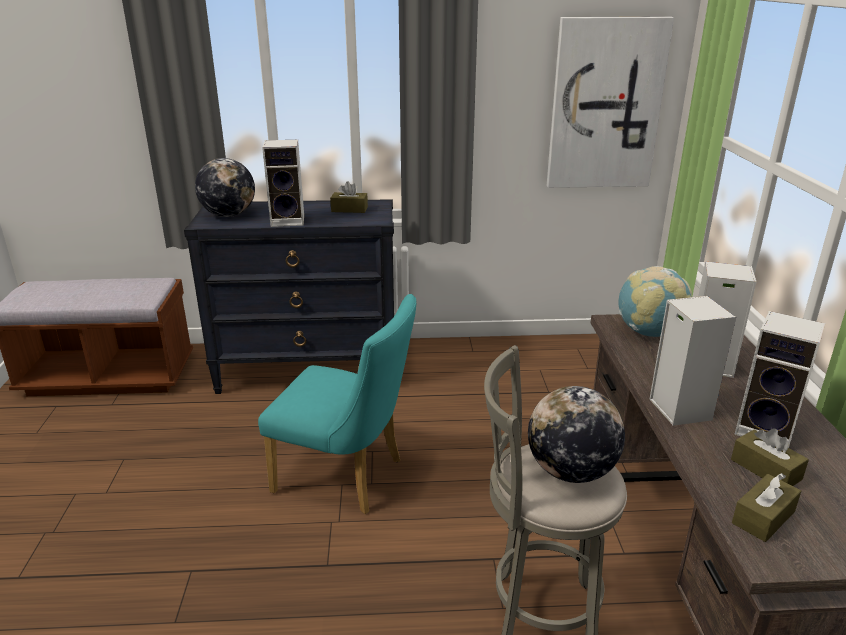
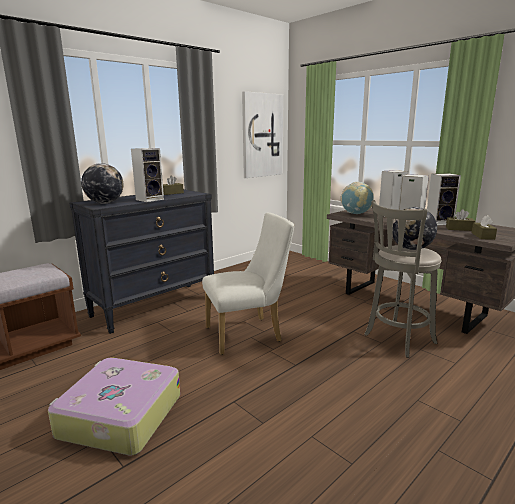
camera: 40 degrees left, 10 degrees down
(86, 515) = (119, 416): none -> suitcase
(347, 477) = (249, 334): turquoise chair -> white chair

